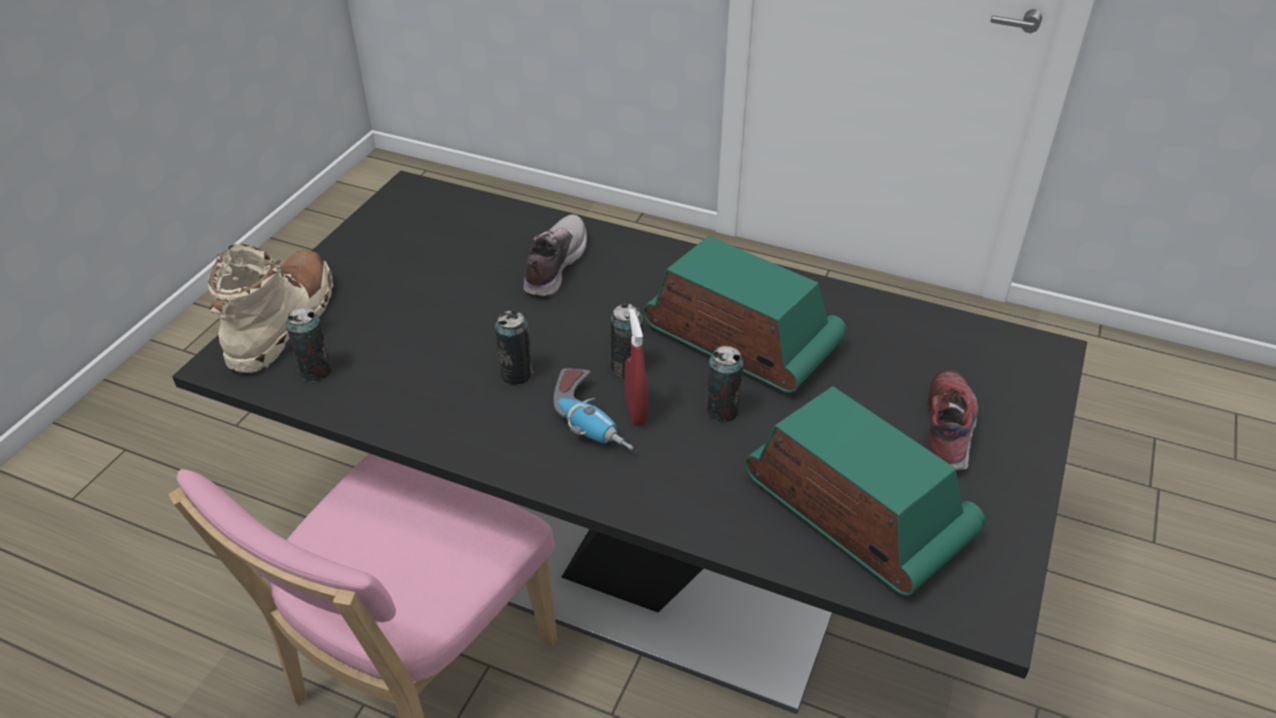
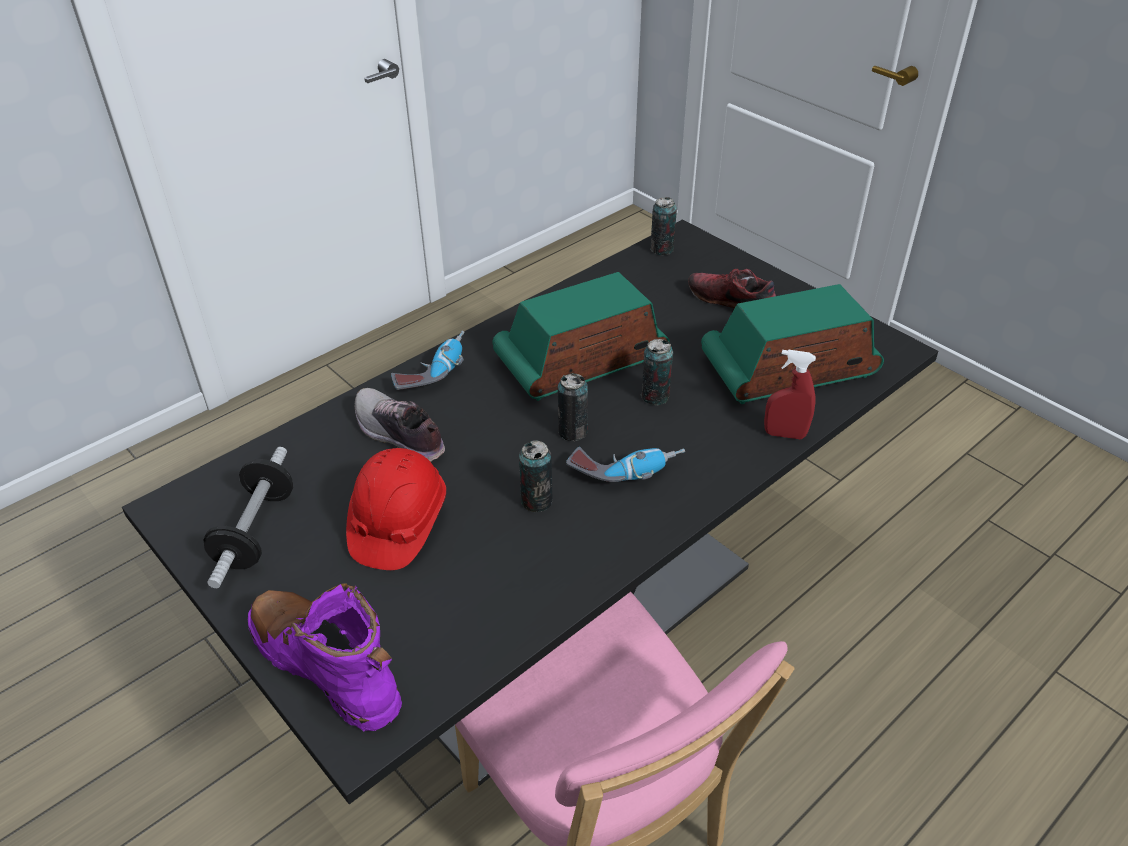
camera: 65 degrees left, 0 degrees up
(283, 322) = (327, 666): beige boot -> purple boot
(316, 371) = (432, 651): can -> can (661, 249)
(403, 237) = (256, 531): none -> dumbbell
(446, 303) = (398, 524): none -> red hard hat
(636, 411) = (628, 442): red spray bottle -> red spray bottle (784, 434)
(654, 253) = (433, 370): none -> power drill

